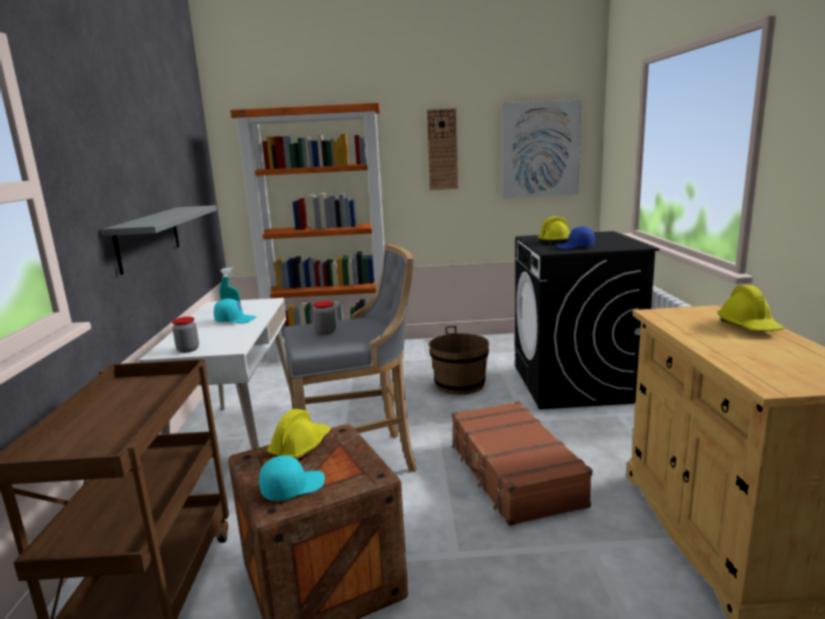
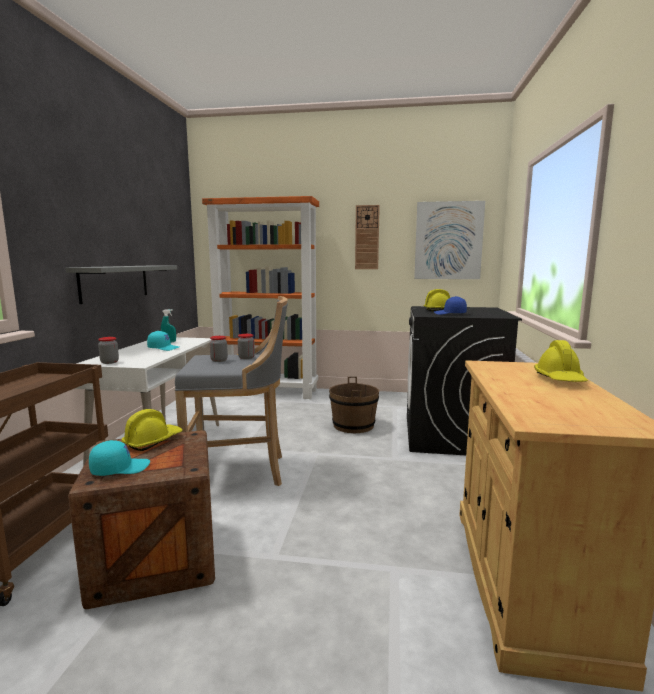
camera: 10 degrees right, 5 degrees down
(355, 324) = (246, 358): none -> jar
(513, 474) = (359, 499): brown suitcase -> none

